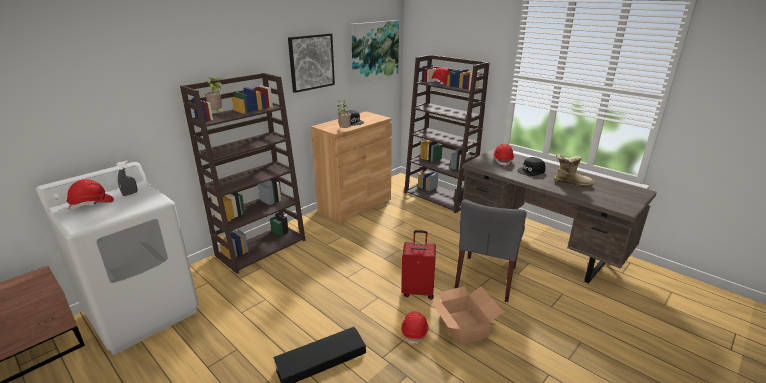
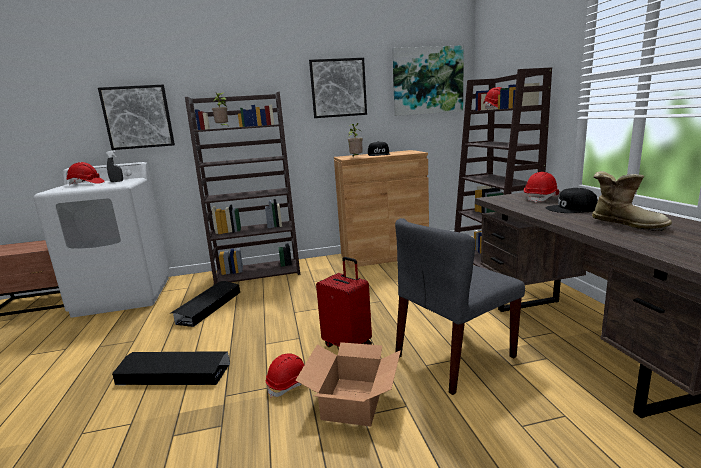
camera: 35 degrees right, 10 degrees down
(120, 111) = (138, 117): none -> picture
(263, 296) = (208, 307): none -> black storage box

